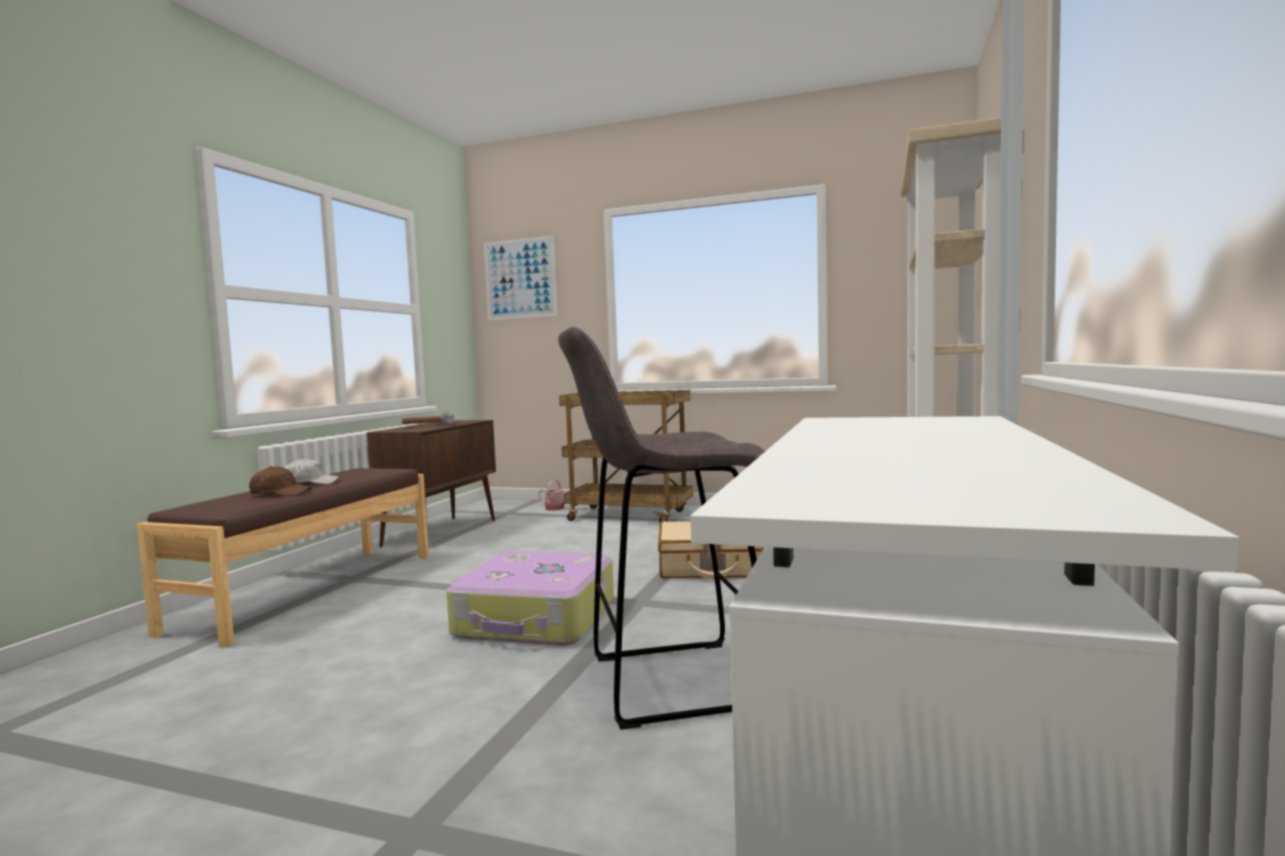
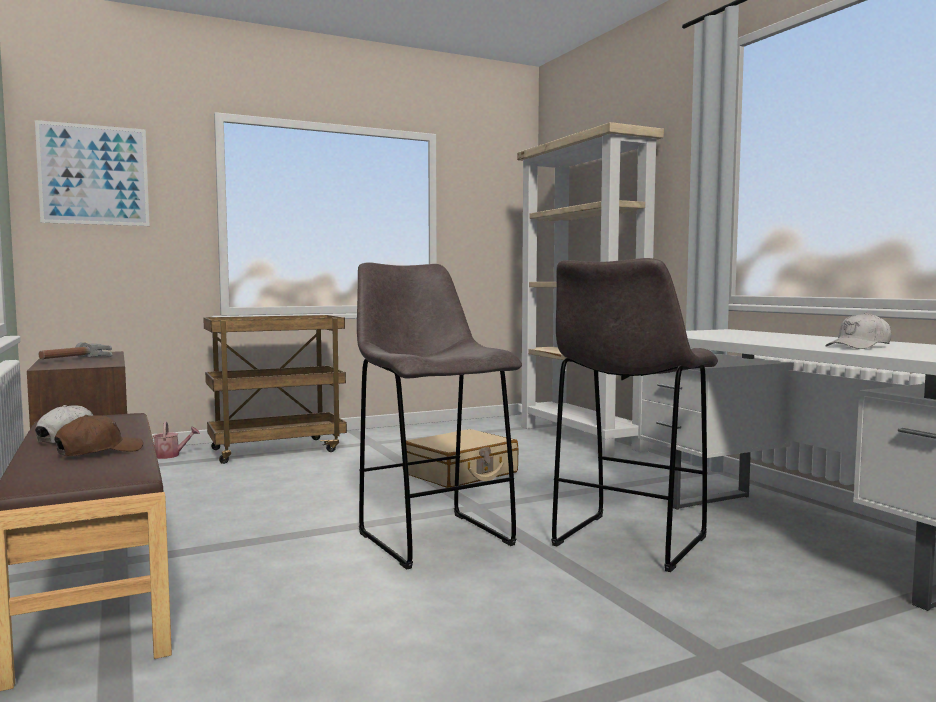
camera: 45 degrees left, 0 degrees up
(536, 619) = (433, 537): suitcase -> grey stool
(880, 456) = (859, 346): none -> white cap

